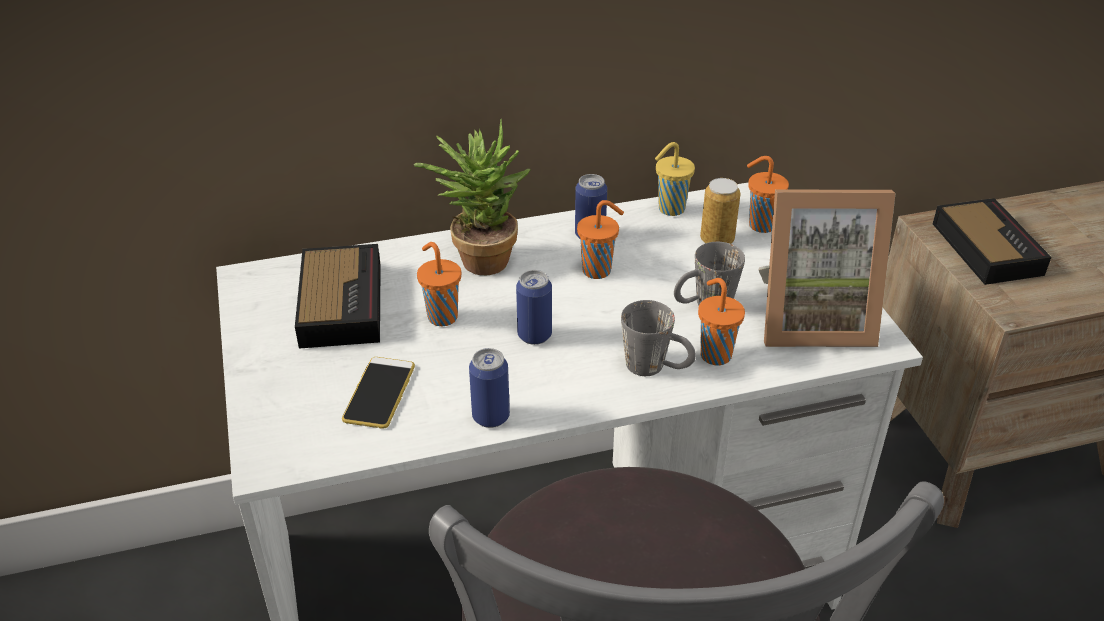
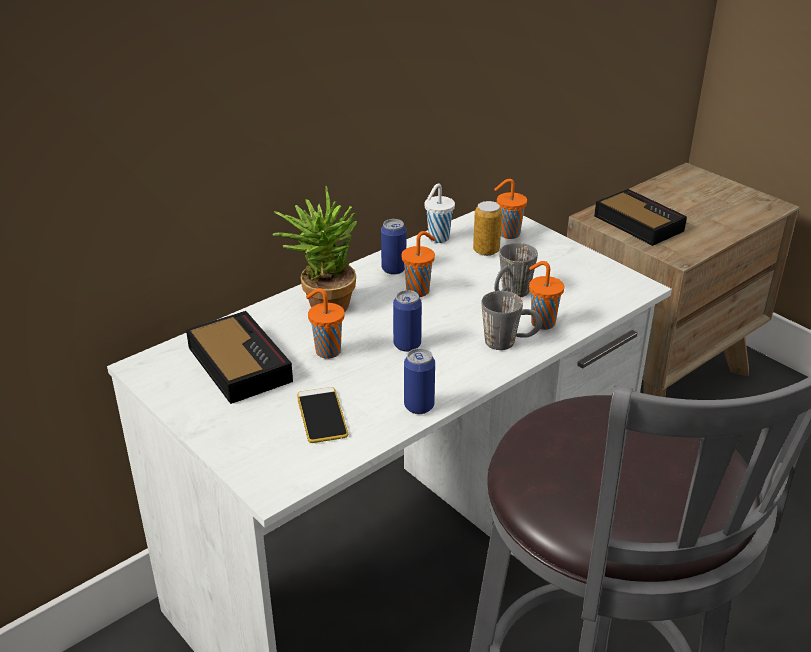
camera: 25 degrees left, 5 degrees down
(670, 209) = (437, 239): yellow cup -> white cup
(812, 319) = (587, 284): picture frame -> none

